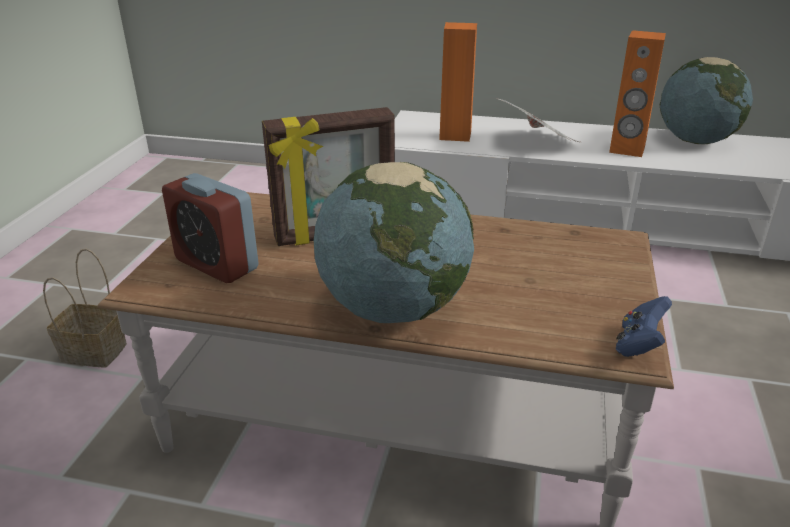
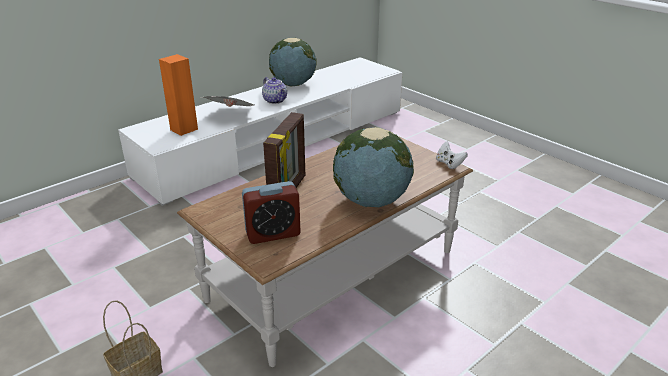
camera: 55 degrees left, 0 degrees up
(627, 150) = (275, 100): orange speaker -> teapot
(639, 345) = (449, 164): blue game controller -> white game controller

